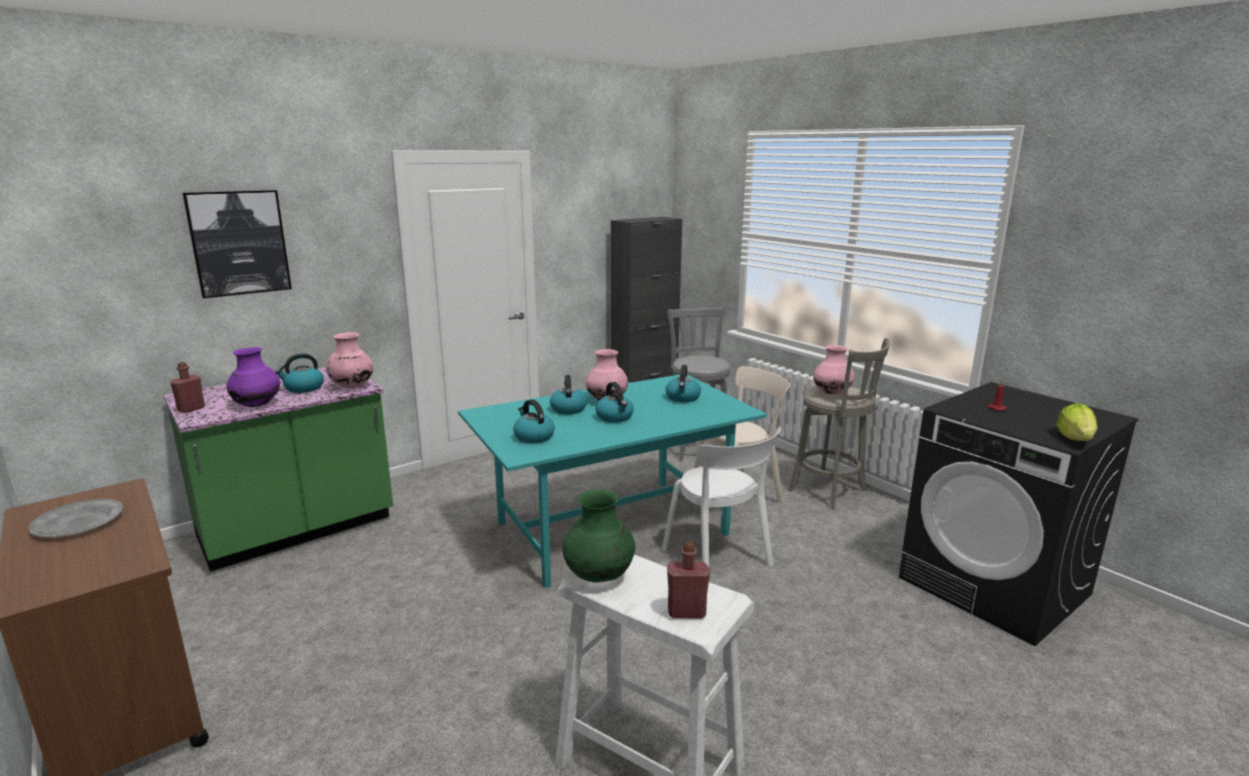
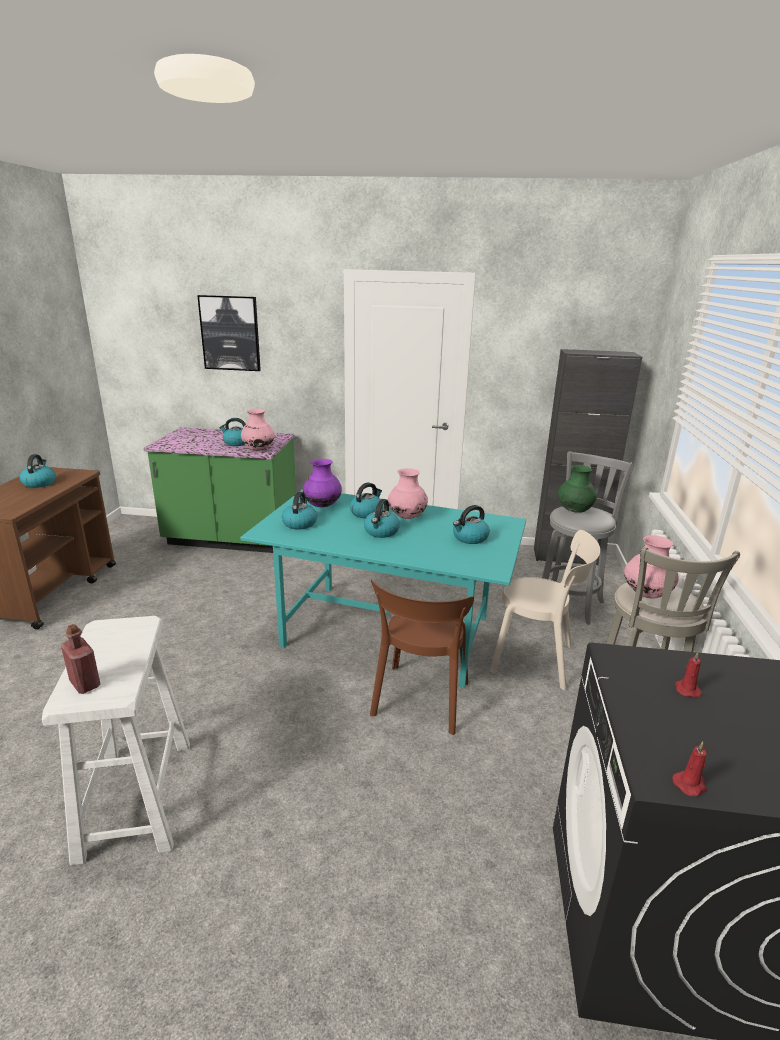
camera: 45 degrees right, 5 degrees up
(78, 523) = (39, 483): grey plate -> kettle
(191, 409) = (170, 439): red bottle -> none
(257, 405) = (196, 446): purple vase -> purple vase (322, 505)
(599, 576) = (108, 630): green vase -> green vase (574, 511)
(719, 559) = (419, 702): white chair -> brown chair
(1075, 439) = (690, 784): lettuce -> red candle

